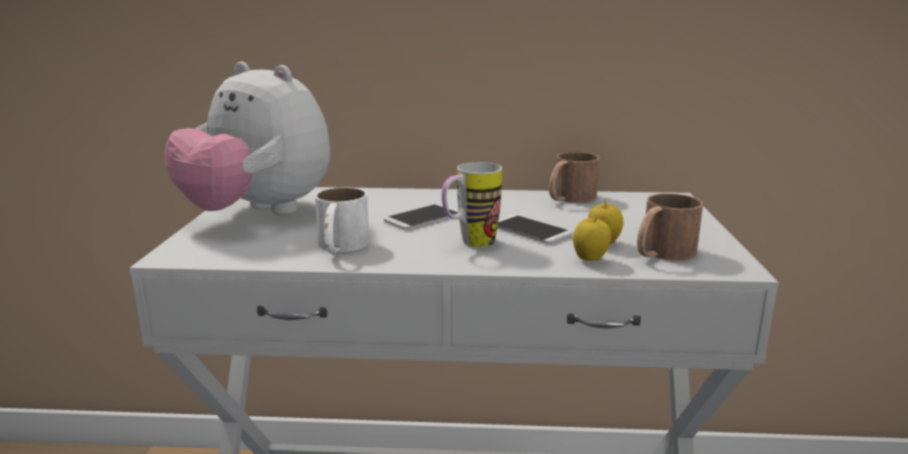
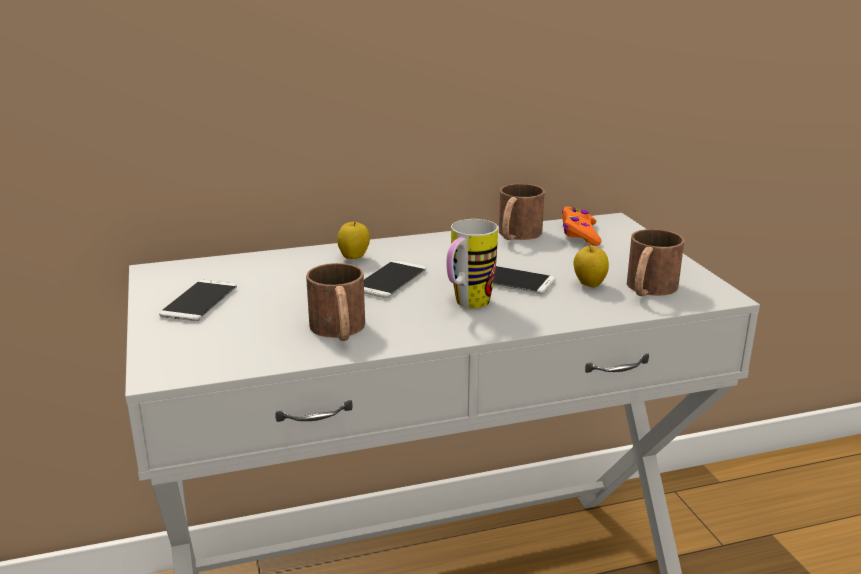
camera: 20 degrees left, 5 degrees up
(257, 213) = (199, 301): plush toy -> phone
(340, 247) = (339, 331): white mug -> brown mug
(590, 260) = (593, 306): apple -> apple (354, 258)
(631, 204) = (579, 234): none -> orange game controller

